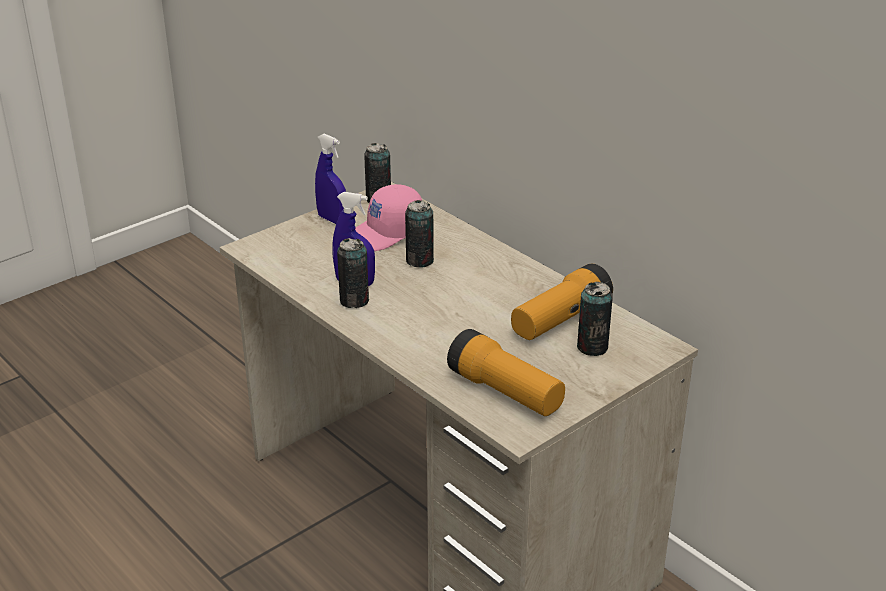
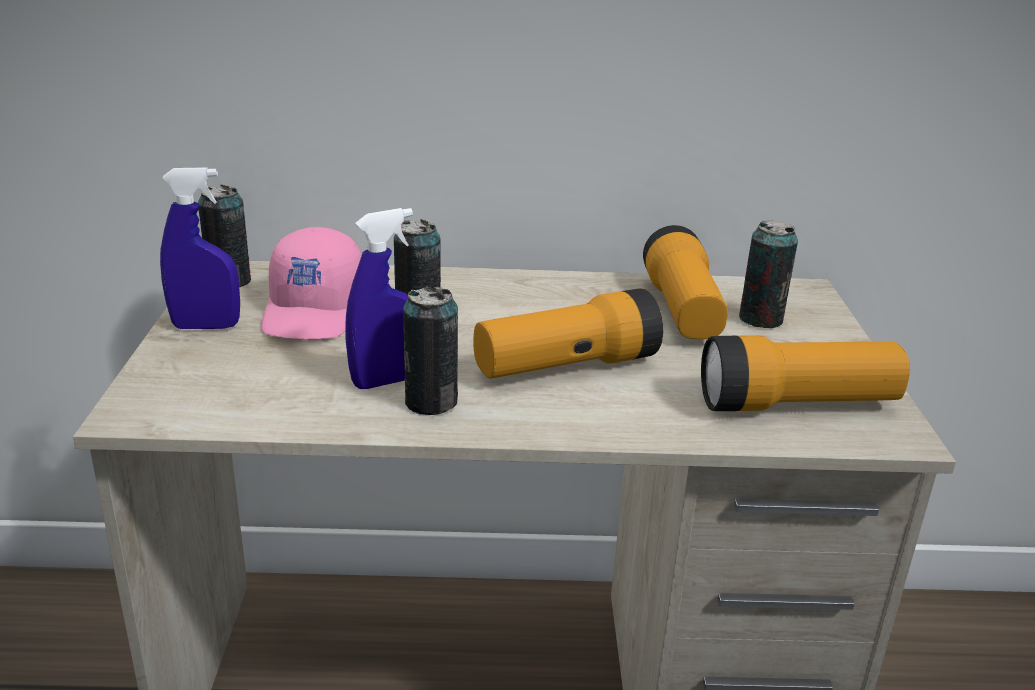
camera: 50 degrees left, 5 degrees down
(439, 316) = (566, 366): none -> flashlight

